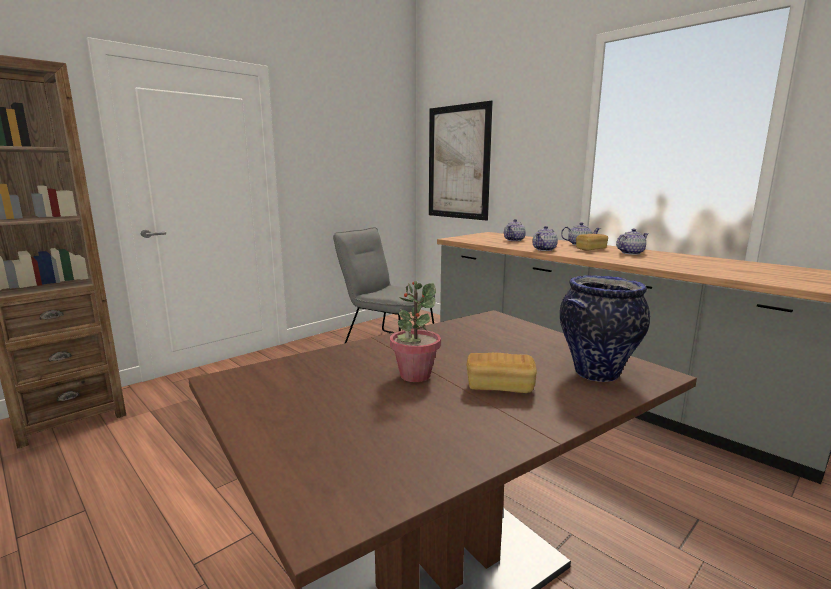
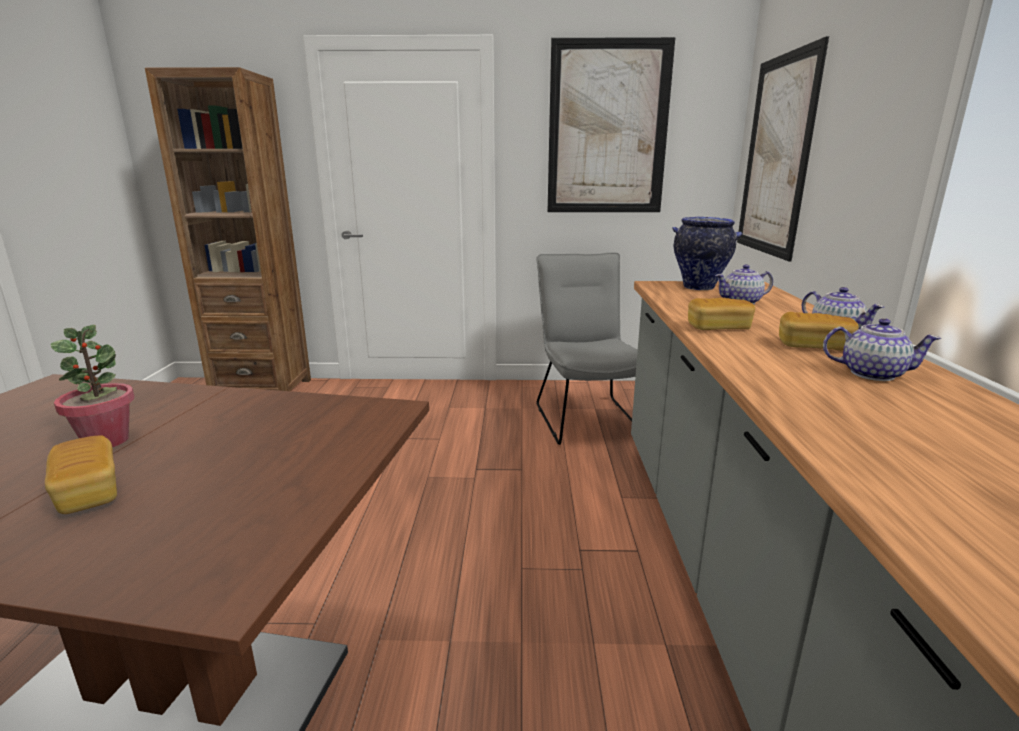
camera: 45 degrees right, 5 degrees up
(347, 142) = (608, 129): none -> picture
(544, 249) = (718, 328): teapot -> bread
(597, 373) = (189, 540): vase -> vase (699, 287)

